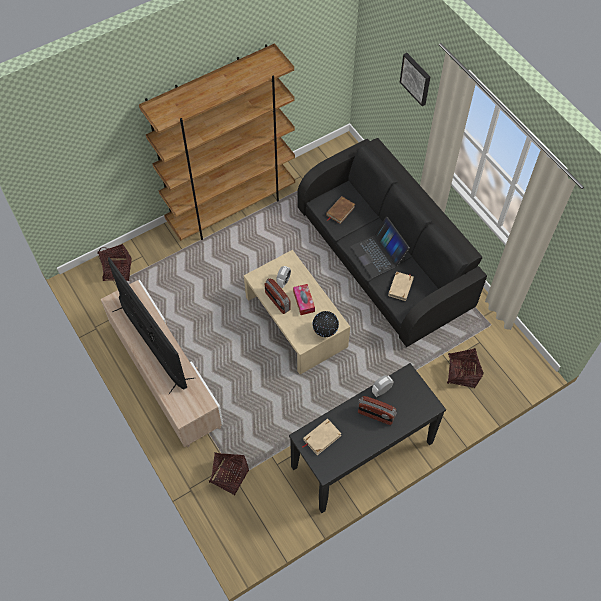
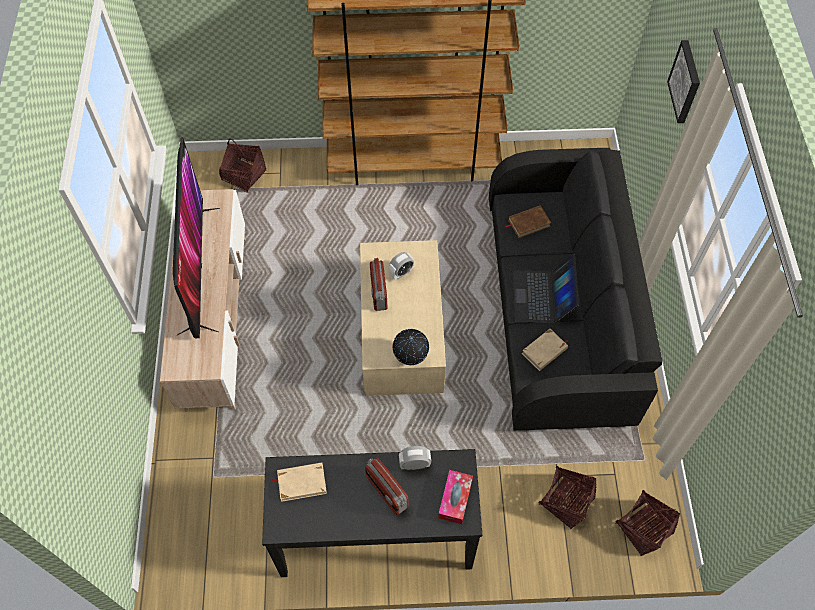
camera: 30 degrees right, 0 degrees up
(229, 476) = (206, 471): basket -> basket (643, 528)
(304, 301) = (409, 308): tissue box -> tissue box (455, 499)

